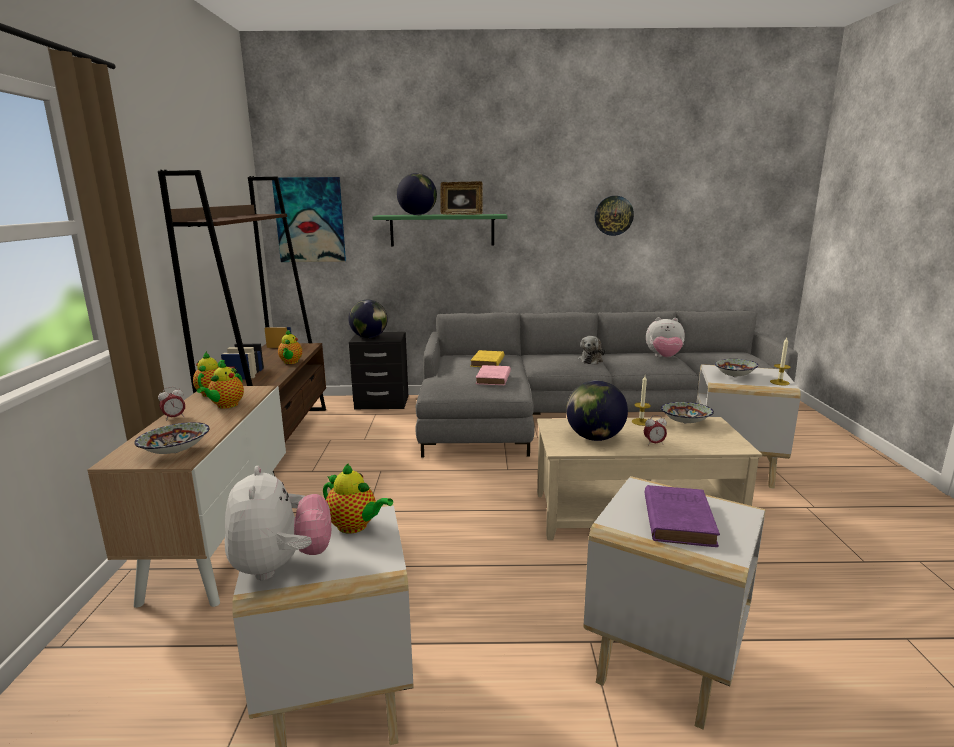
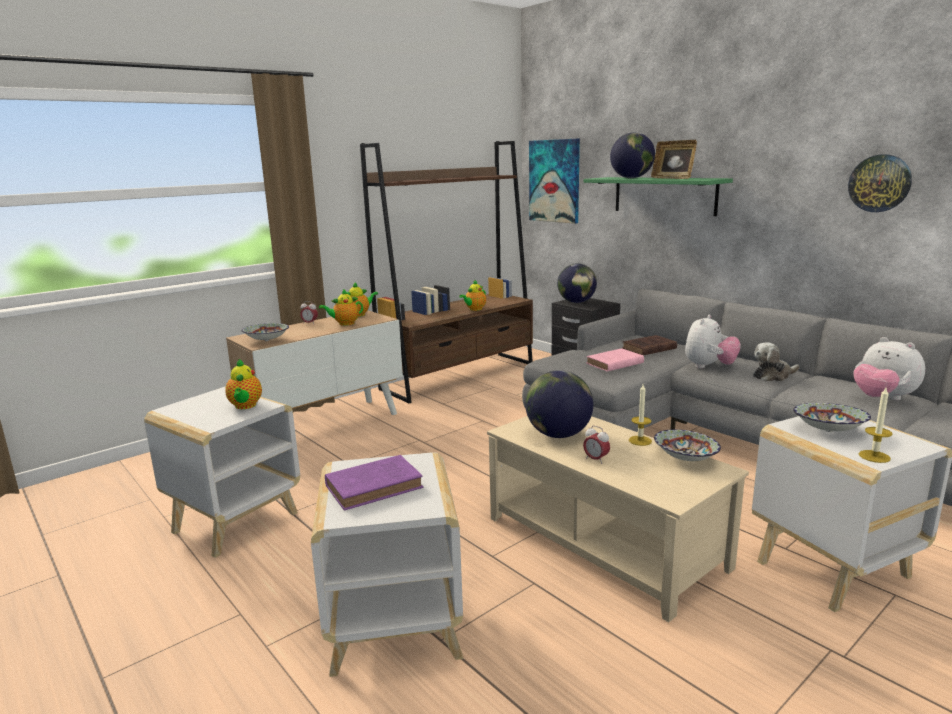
camera: 50 degrees right, 0 degrees up
(281, 566) = (186, 408): plush toy -> plush toy (709, 367)
(487, 362) = (648, 349): yellow book -> brown book

